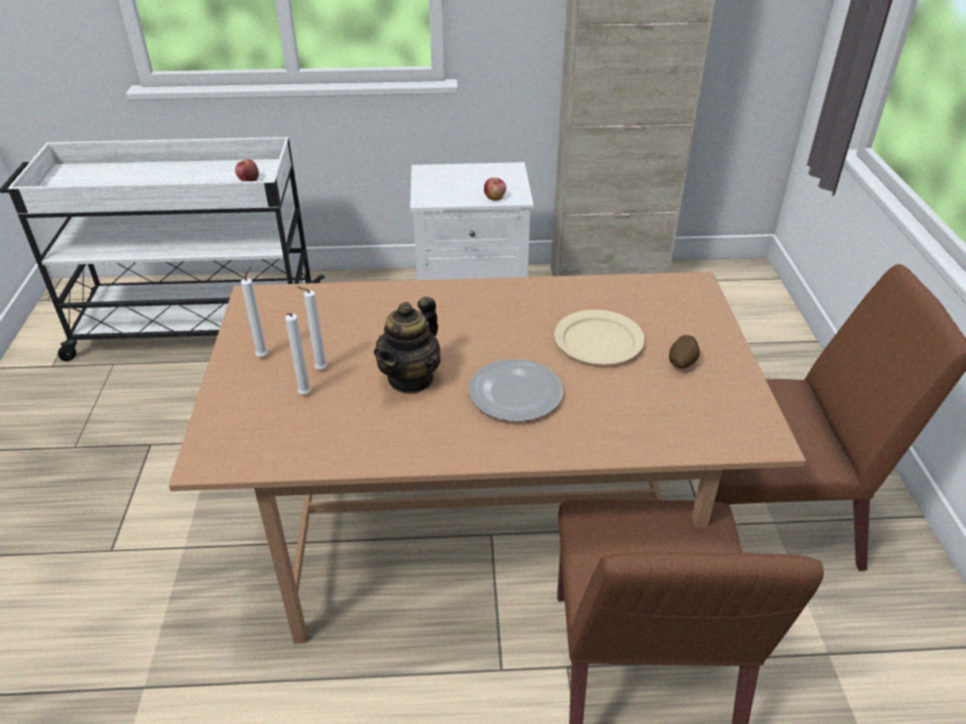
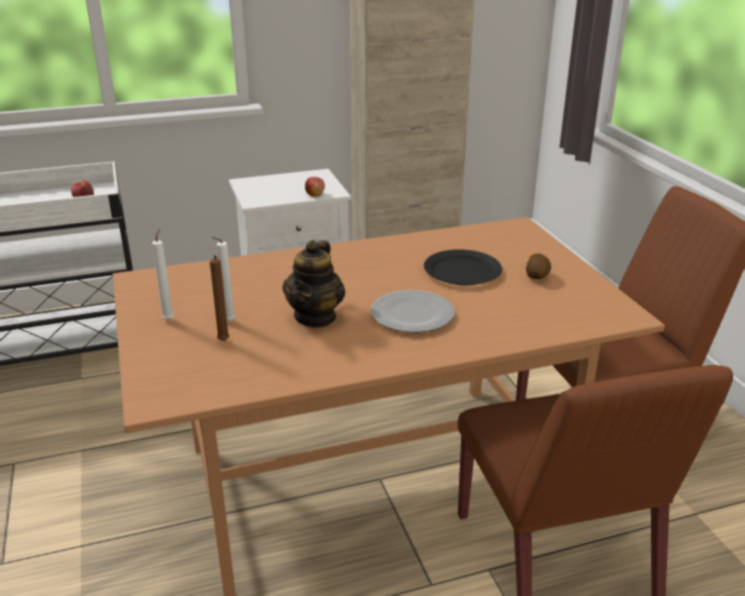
camera: 15 degrees left, 10 degrees down
(304, 395) = (223, 342): white candle -> brown candle
(599, 340) = (462, 271): beige plate -> black plate

